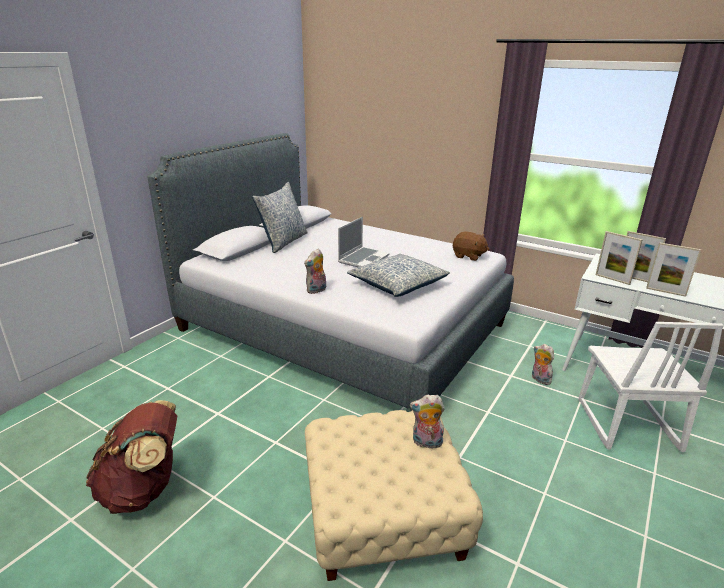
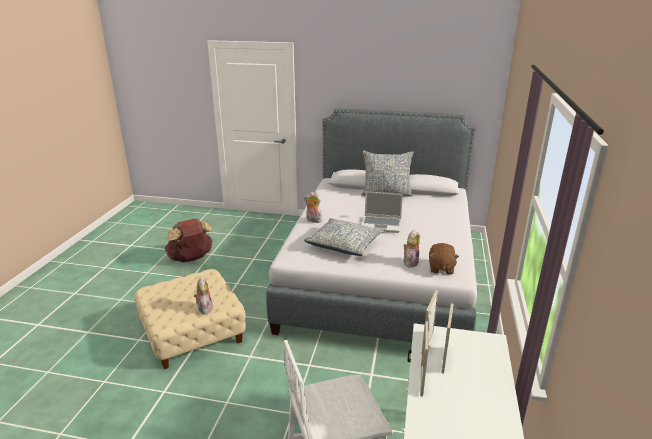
camera: 70 degrees right, 0 degrees up
(539, 379) = (377, 393): plush toy -> plush toy (410, 262)

